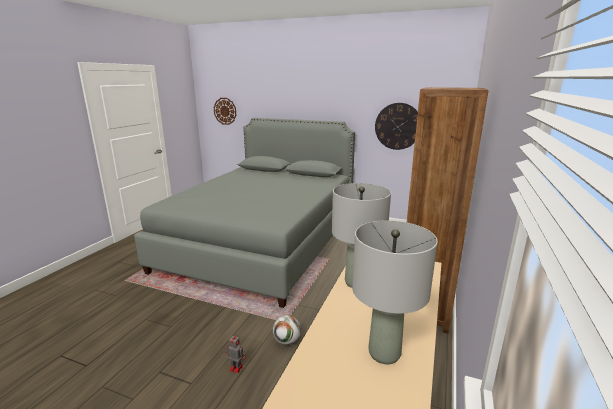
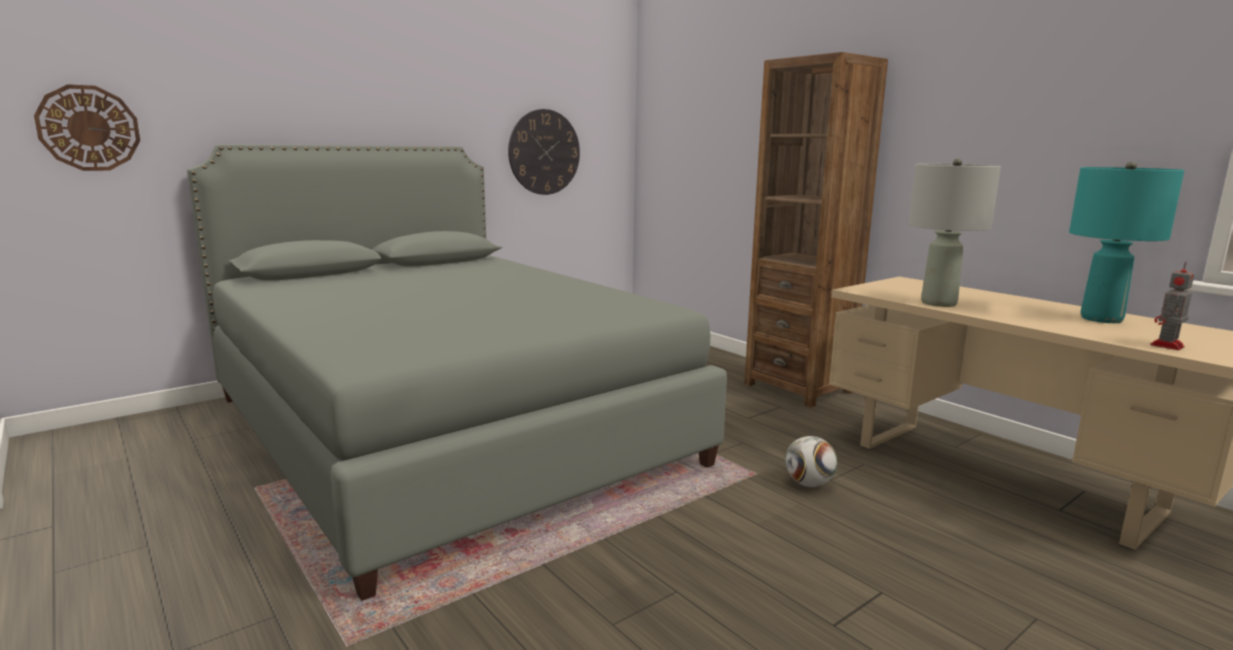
camera: 60 degrees left, 5 degrees down
(235, 367) = (856, 540): toy robot -> toy robot (1166, 346)
(384, 353) = (1100, 319): grey table lamp -> turquoise table lamp

